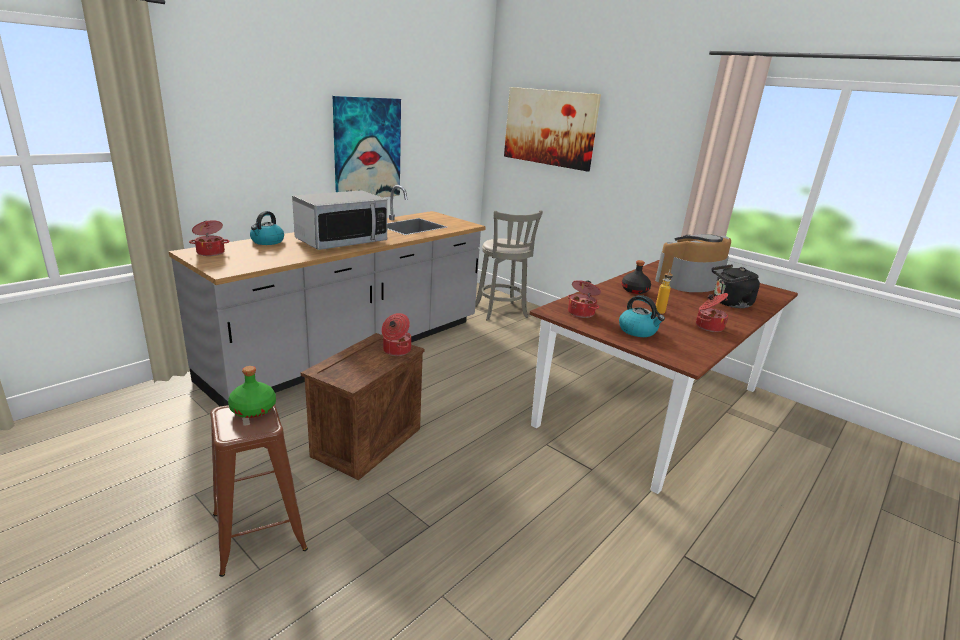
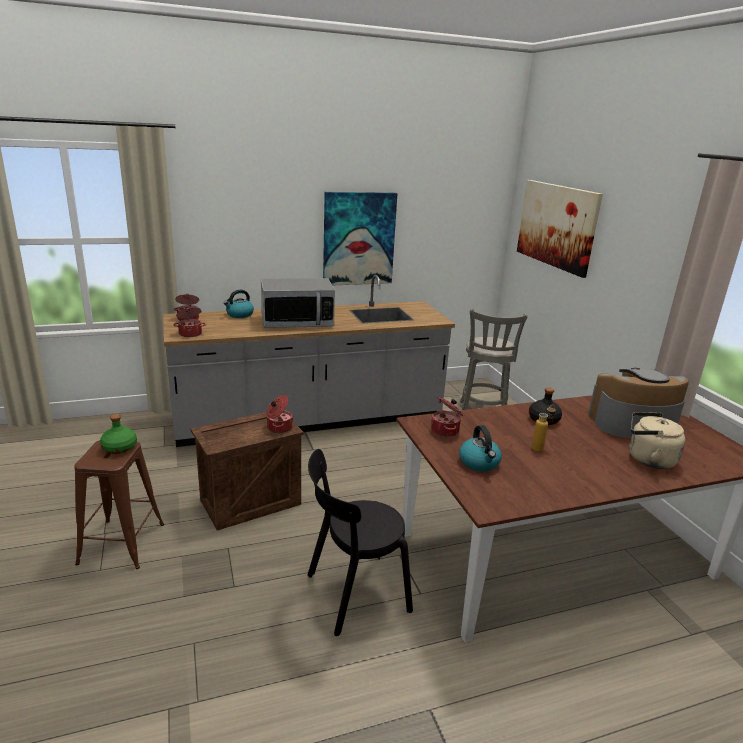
camera: 30 degrees right, 0 degrees up
(541, 490) = (353, 594): none -> black chair
(708, 326) = (574, 478): cooking pot -> cooking pot (190, 333)
(729, 303) = (647, 459): black kettle -> beige kettle

